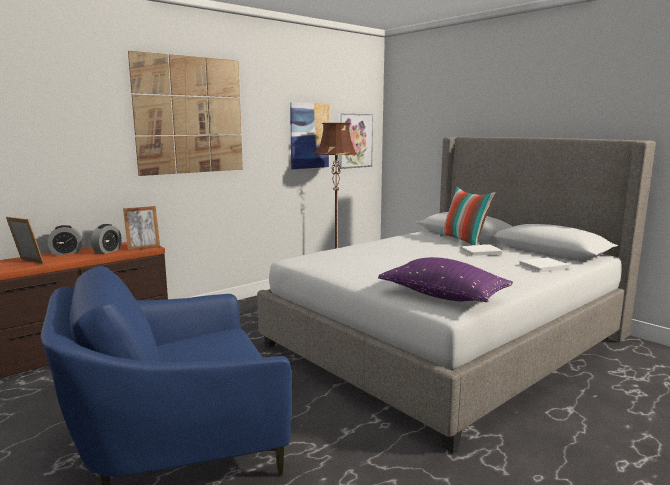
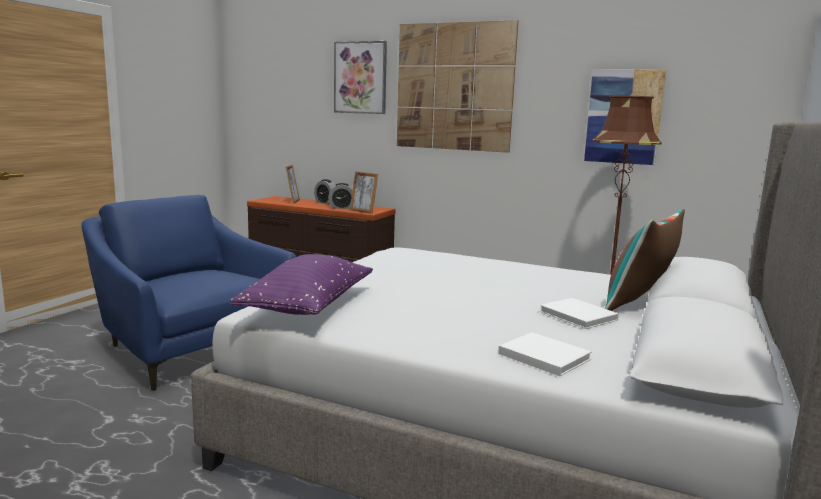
camera: 65 degrees right, 0 degrees up
(354, 141) = (720, 129): picture -> picture (360, 78)

